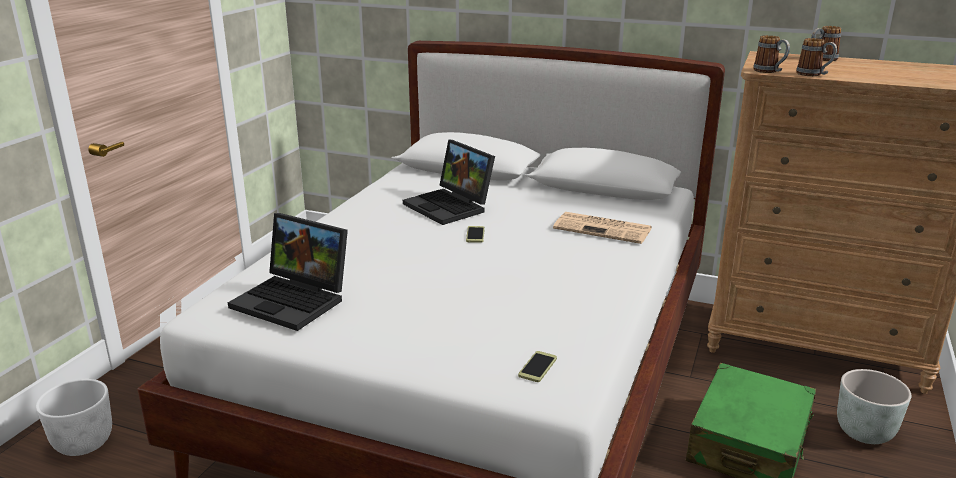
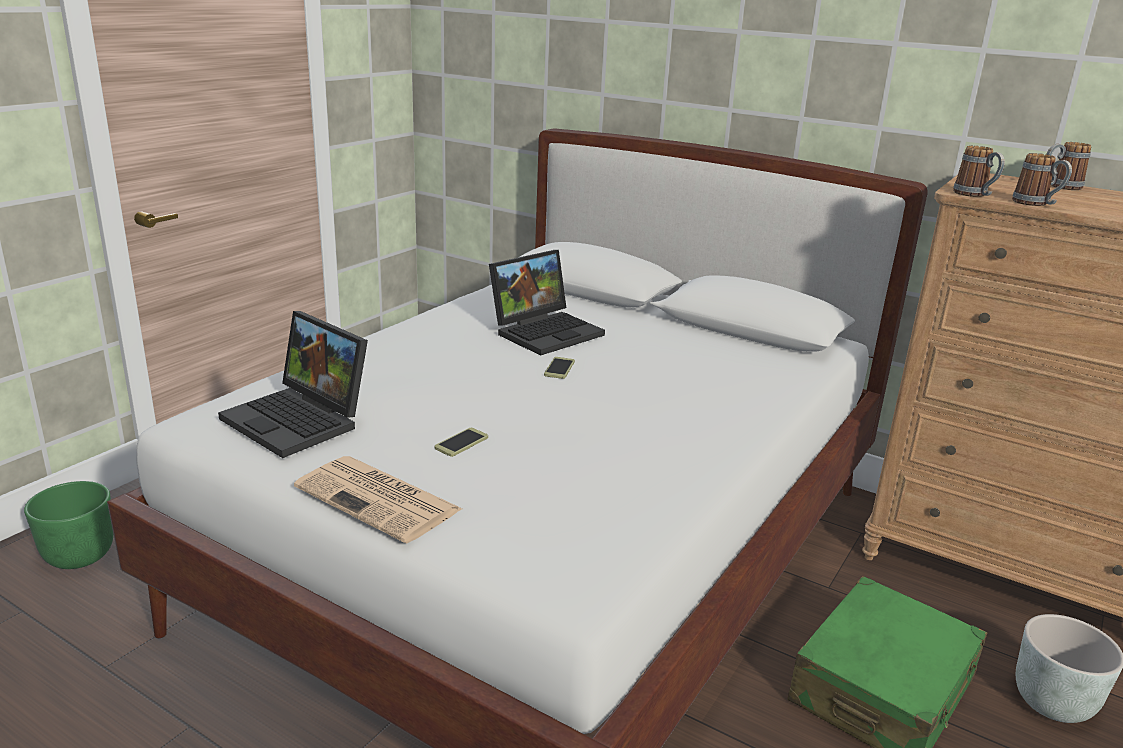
camera: 10 degrees right, 0 degrees up
(84, 443) = (80, 556): white planter -> green planter
(451, 206) = (546, 331): laptop -> laptop turned 105 degrees counterclockwise
(537, 367) = (558, 549): phone -> phone (461, 443)
(604, 229) = (727, 380): newspaper -> newspaper (380, 499)

